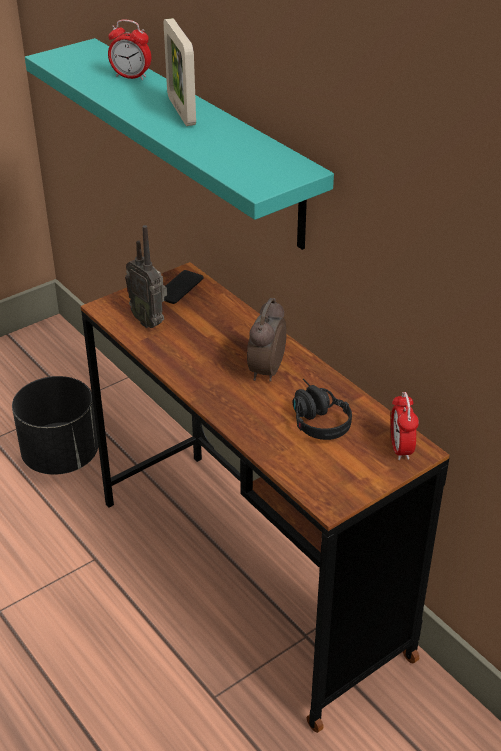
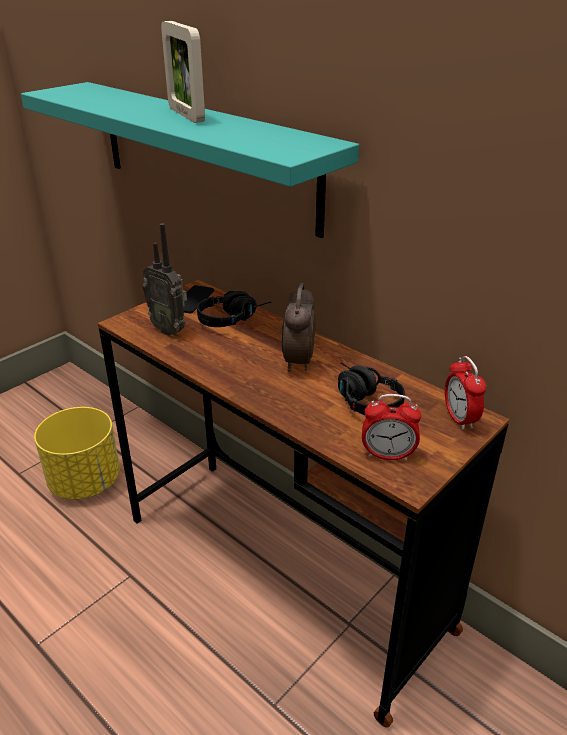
camera: 10 degrees left, 5 degrees down
(61, 456) = (85, 481): black planter -> yellow planter
(131, 77) = (129, 99): alarm clock -> alarm clock (387, 455)
(215, 314) = (234, 318): none -> black headphones

